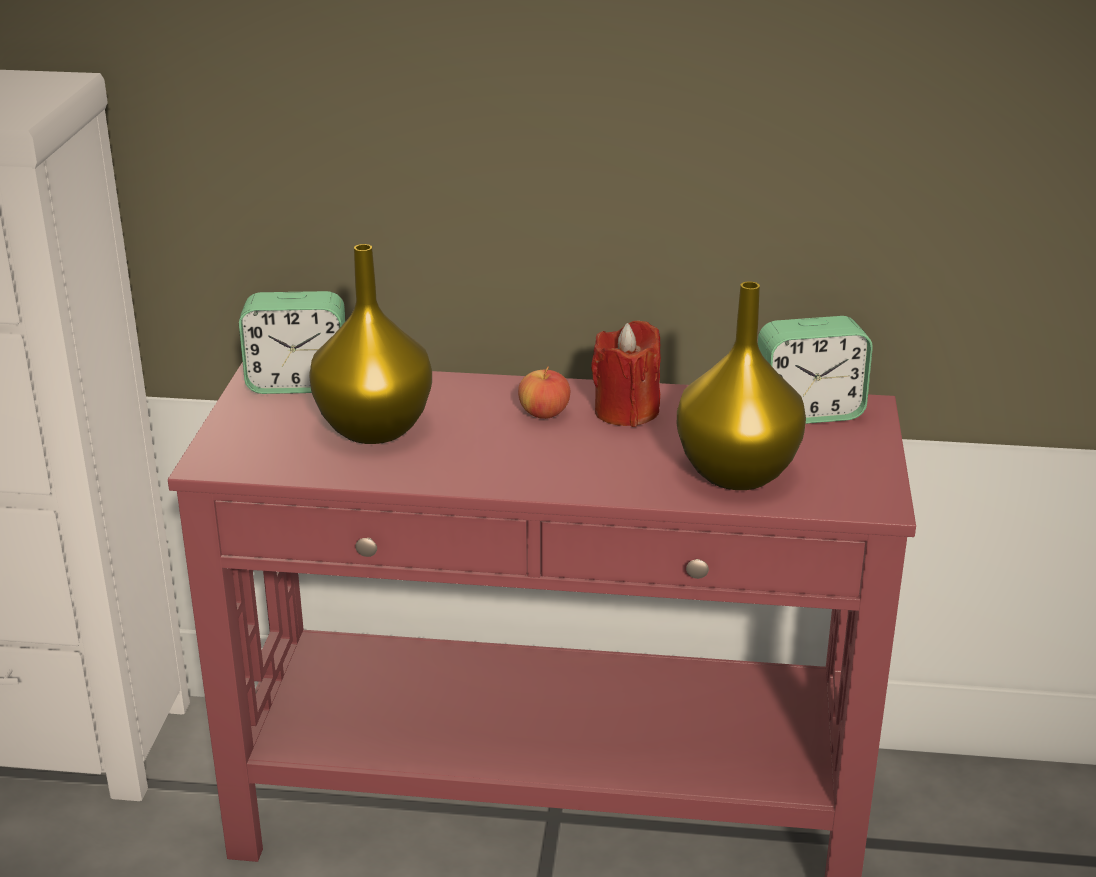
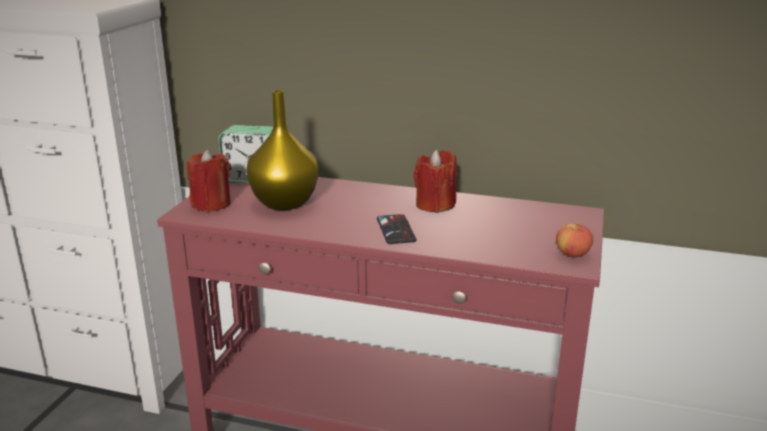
camera: 10 degrees right, 5 degrees down
(248, 441) = (211, 204): none -> red candle
(544, 413) = (386, 202): apple -> apple (572, 254)
(579, 465) = (396, 229): none -> phone
(738, 472) = (492, 241): yellow vase -> none
(808, 412) = (546, 213): alarm clock -> none

